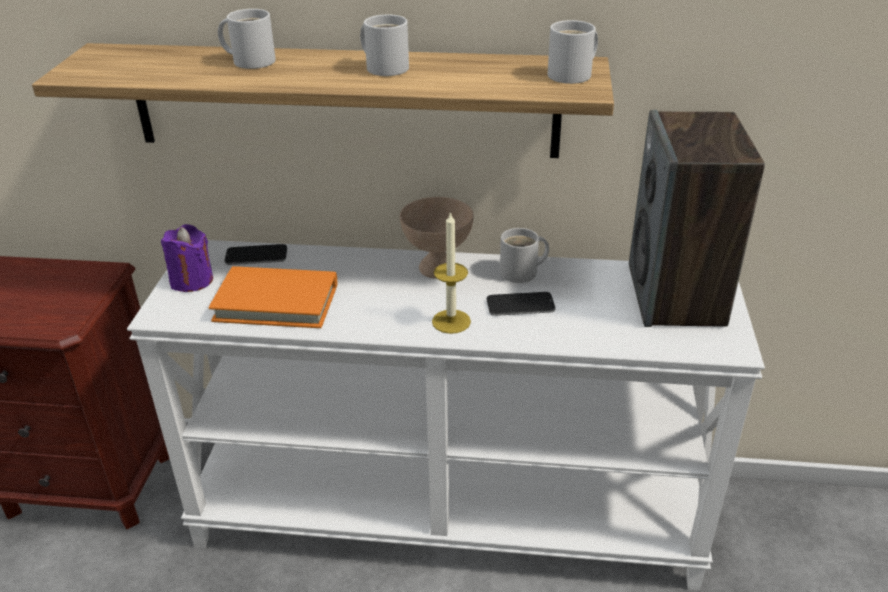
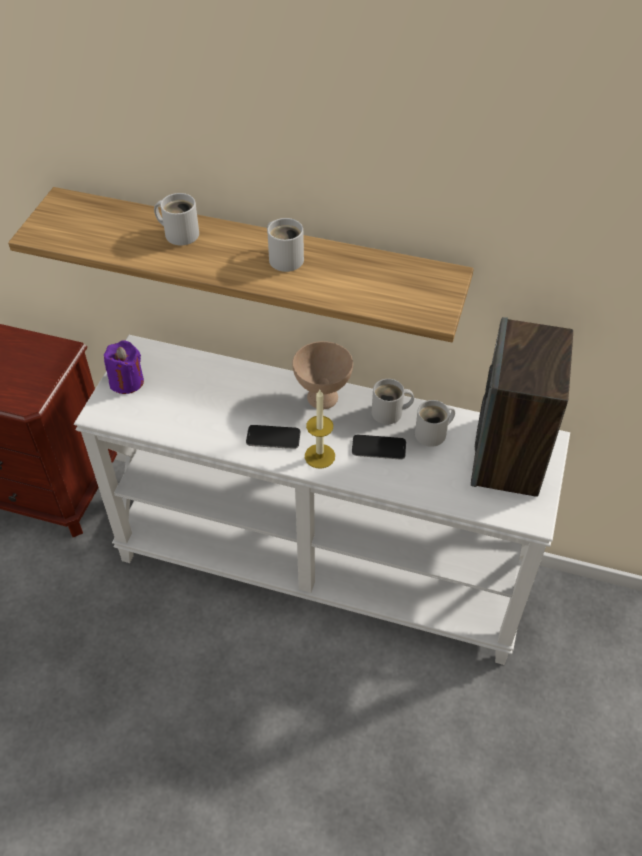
camera: 10 degrees right, 15 degrees up
(256, 256) = (180, 362): phone -> phone (273, 438)
(276, 302) = (188, 415): orange book -> none
(573, 75) = (434, 291): white mug -> white mug (433, 434)

